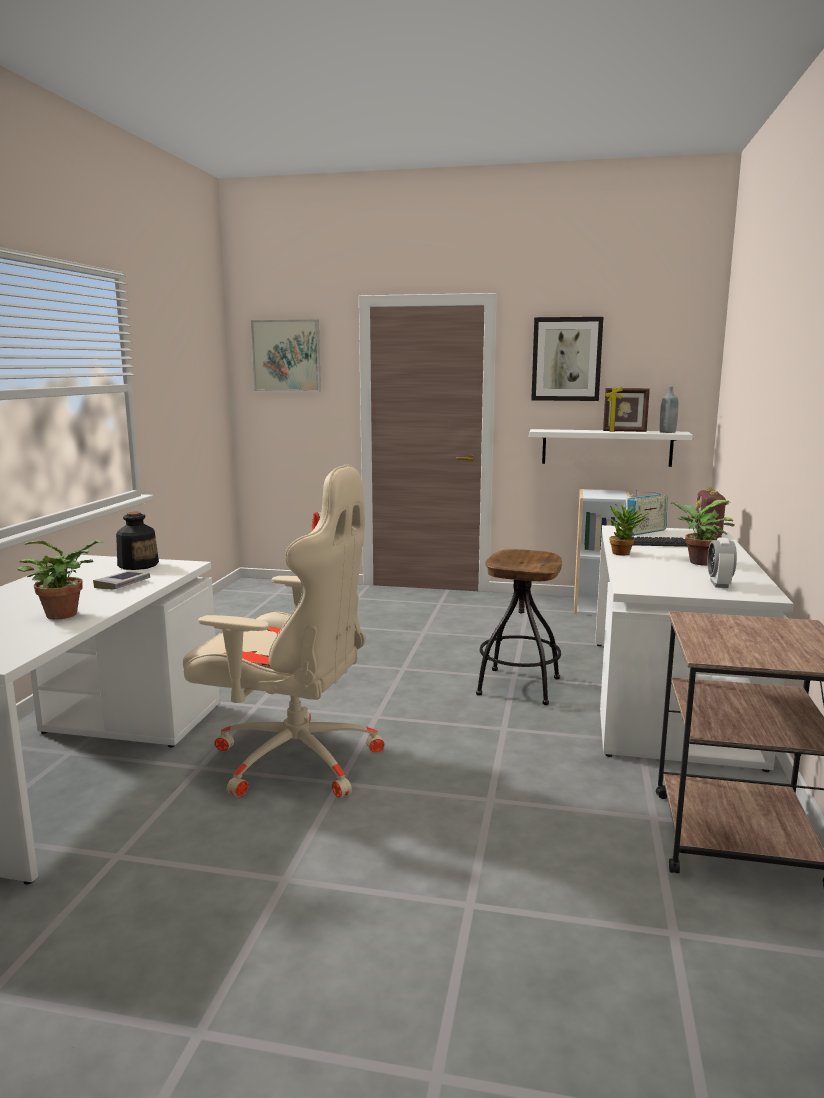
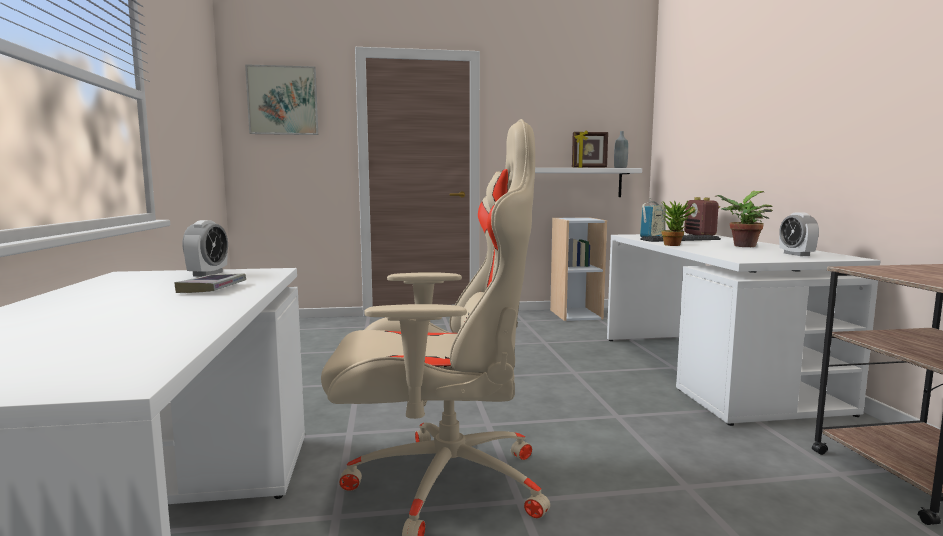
camera: 20 degrees left, 5 degrees down
(66, 614) = (168, 318): potted plant -> none
(138, 565) = (208, 274): bottle -> alarm clock
(519, 685) = (586, 378): brown stool -> none
(566, 359) = (538, 109): picture -> none

